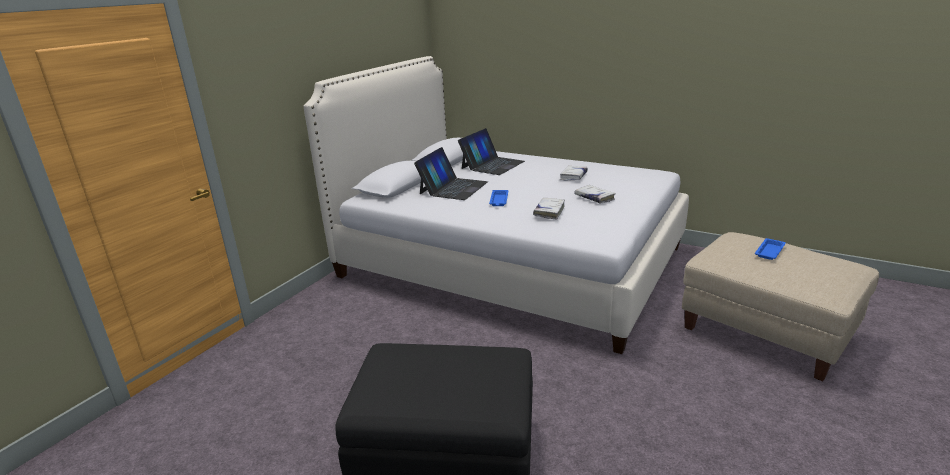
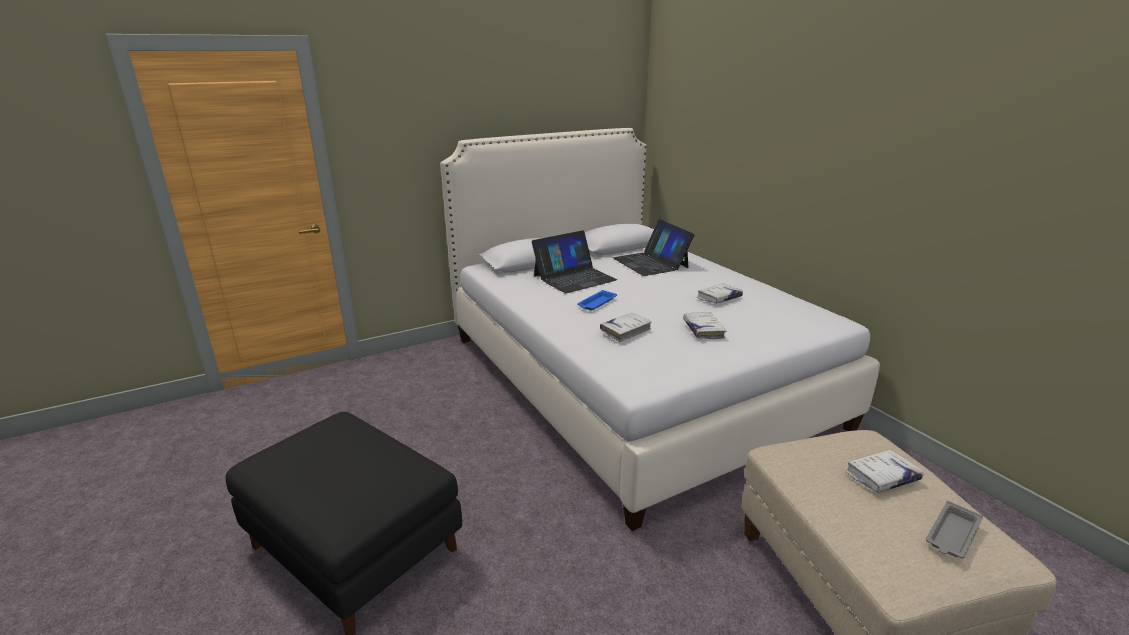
camera: 30 degrees right, 0 degrees up
(492, 165) = (650, 263): laptop -> laptop turned 90 degrees clockwise
(770, 251) = (882, 477): blue tray -> white book
(829, 265) = (952, 534): none -> grey tray

